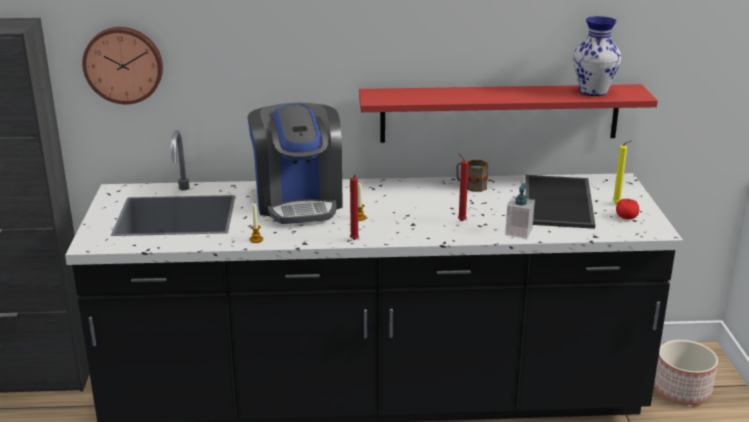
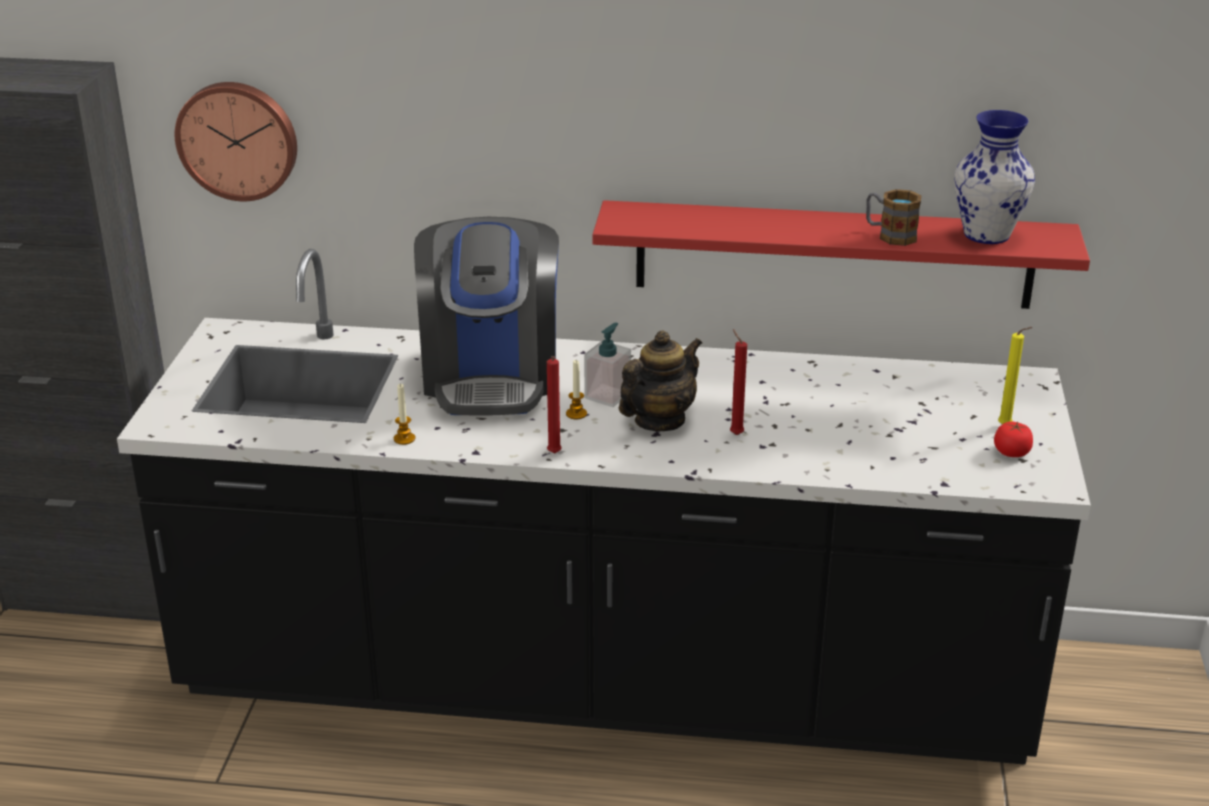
camera: 10 degrees right, 5 degrees up
(412, 217) = (659, 420): none -> teapot
(471, 186) = (775, 371): mug -> mug (890, 235)
(518, 232) = (821, 464): soap dispenser -> soap dispenser (607, 395)
(560, 202) = (910, 414): tray -> none
(681, 390) = (1109, 732): planter -> none

